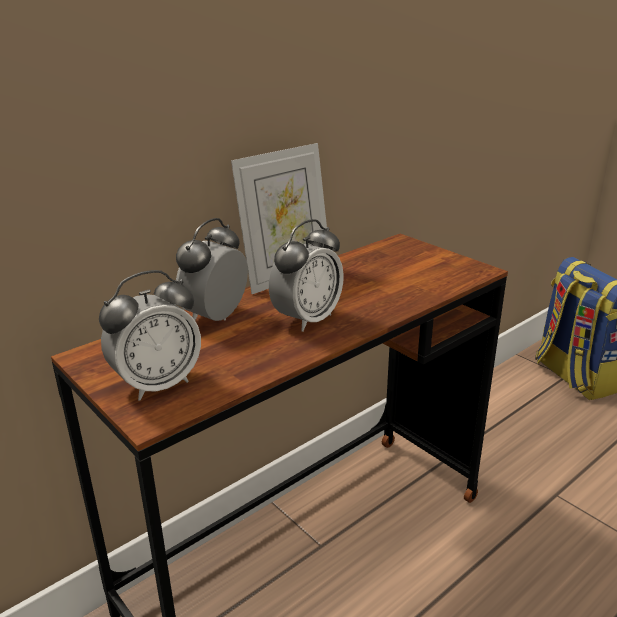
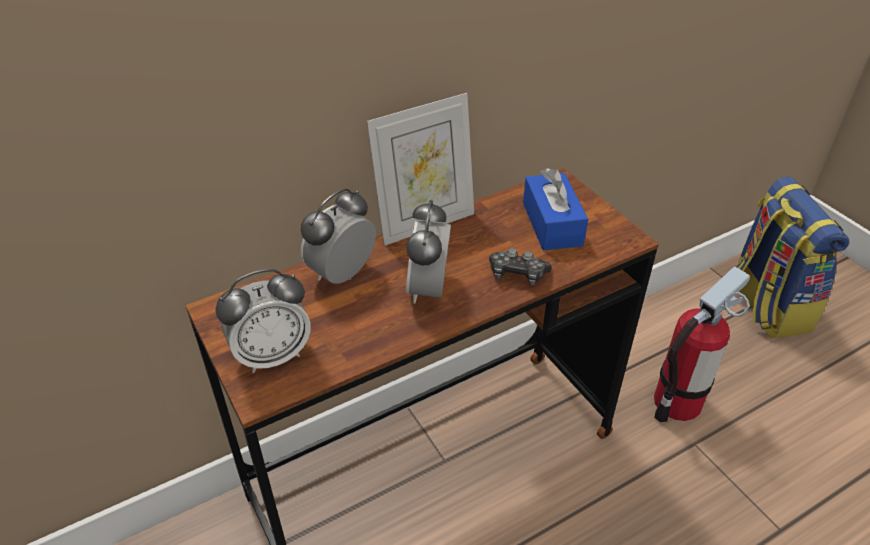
camera: 10 degrees right, 15 degrees up
(307, 319) = (428, 289): alarm clock -> alarm clock turned 135 degrees clockwise
(389, 301) = (517, 274): none -> game controller
(406, 267) = (552, 224): none -> blue tissue box
(528, 462) = (677, 402): none -> fire extinguisher

